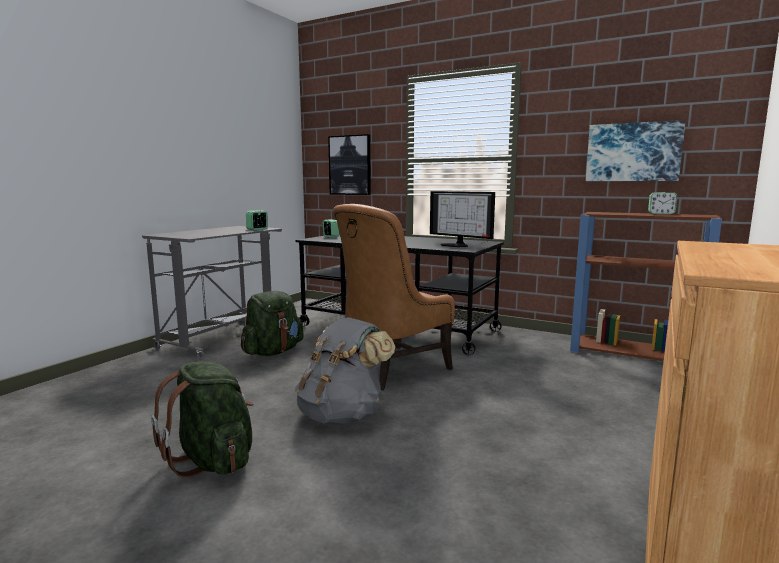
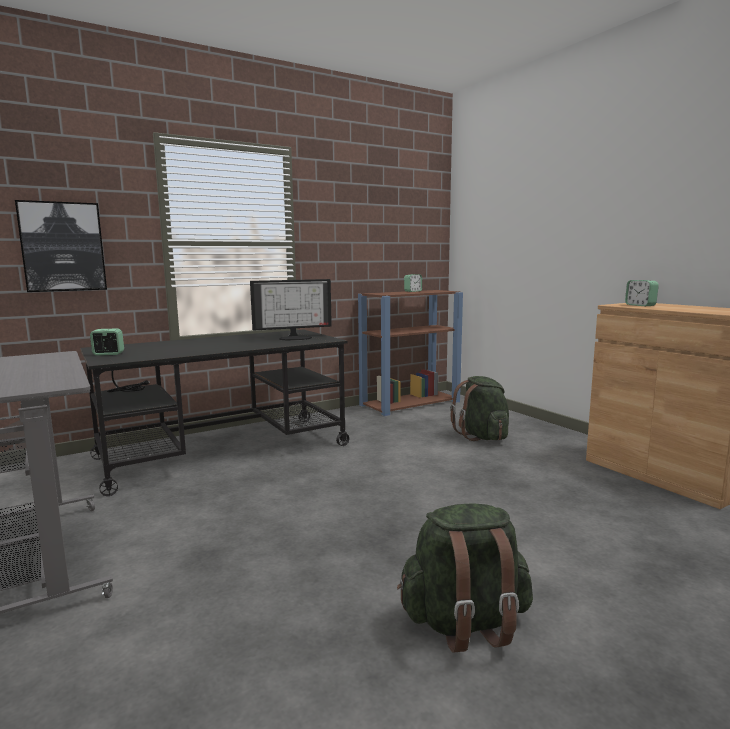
camera: 60 degrees left, 0 degrees up
(257, 229) = (56, 358): alarm clock -> alarm clock (640, 305)
(273, 352) = (176, 533): green backpack -> green backpack (482, 436)
(343, 415) = (417, 528): grey backpack -> none
(390, 367) = (327, 481): brown chair -> none
(633, 152) = (383, 242): picture -> none

